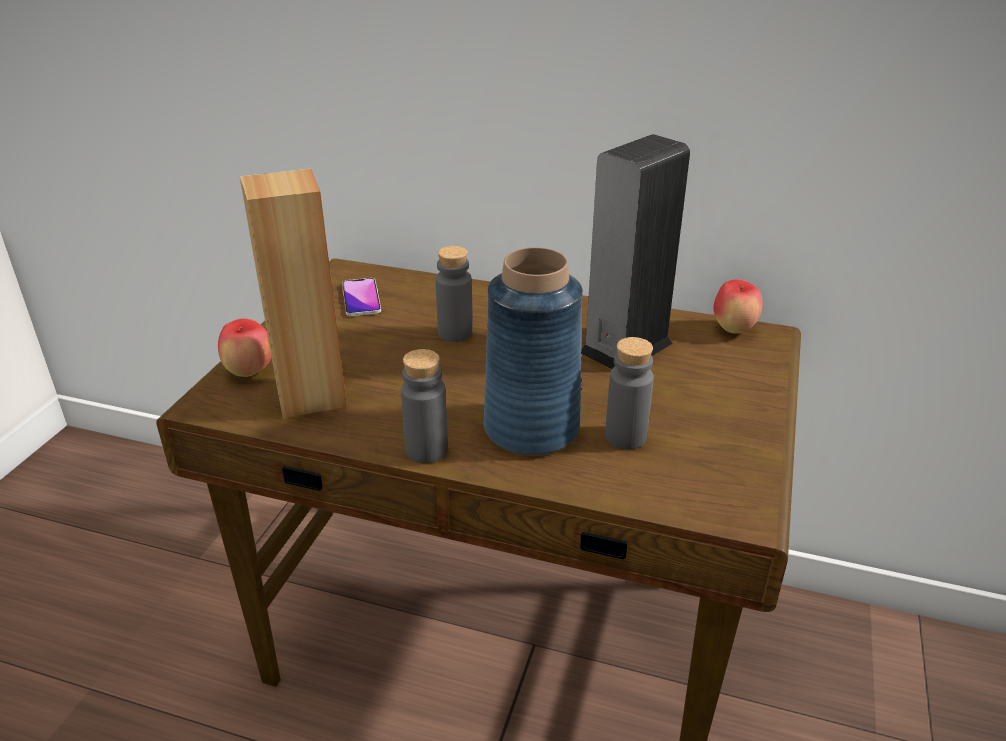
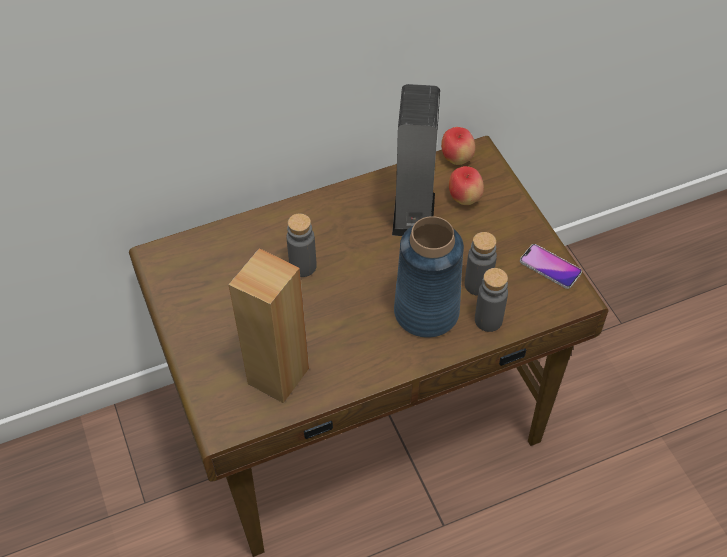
camera: 40 degrees left, 20 degrees up
(249, 372) = (215, 385): apple -> apple (464, 199)
(361, 298) = (204, 274): phone -> phone (550, 267)
(426, 450) = (389, 366): grey bottle -> grey bottle (488, 320)

